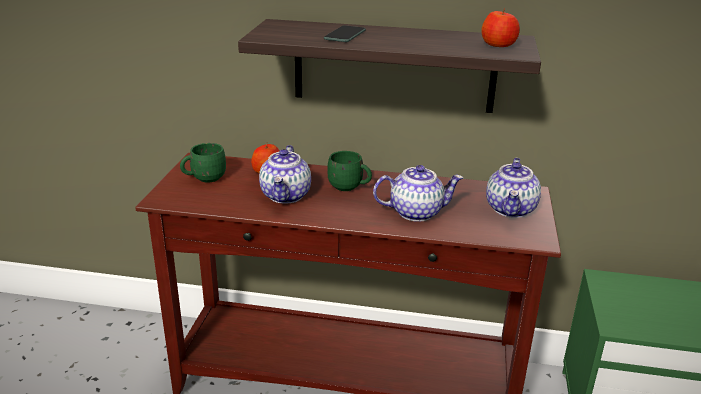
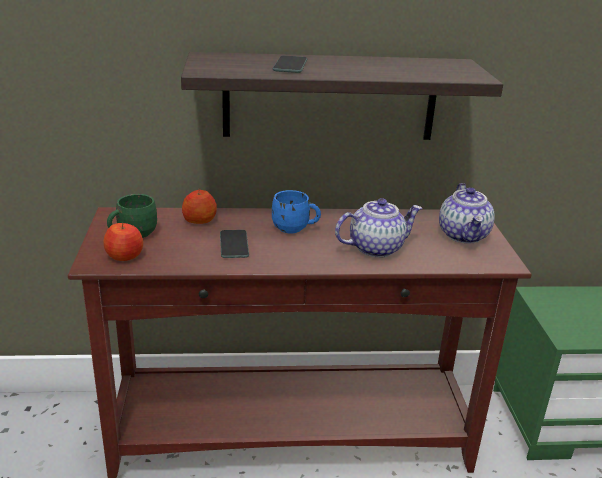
camera: 15 degrees left, 0 degrees up
(286, 196) = (234, 244): teapot -> phone
(349, 187) = (295, 229): green mug -> blue mug
(499, 45) = (450, 69): apple -> apple (125, 256)

